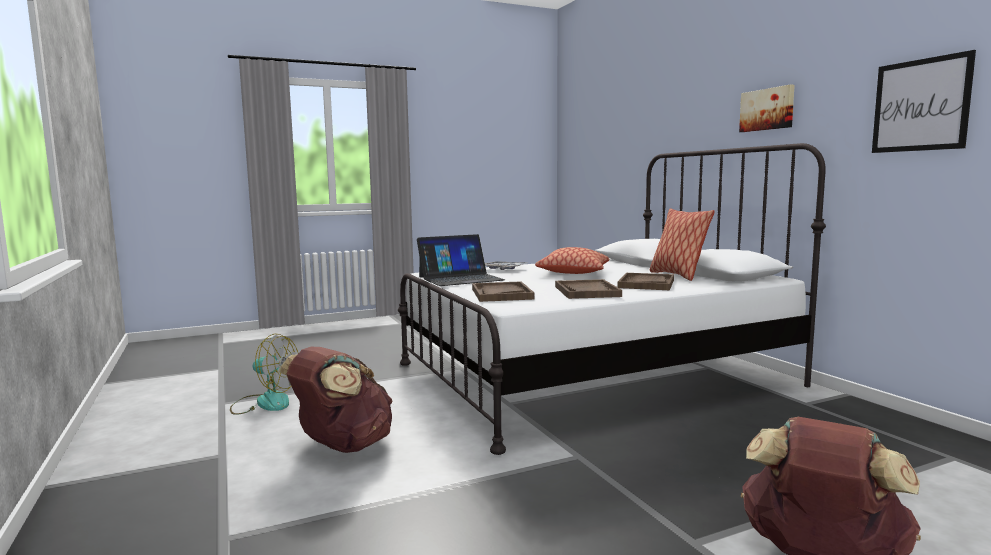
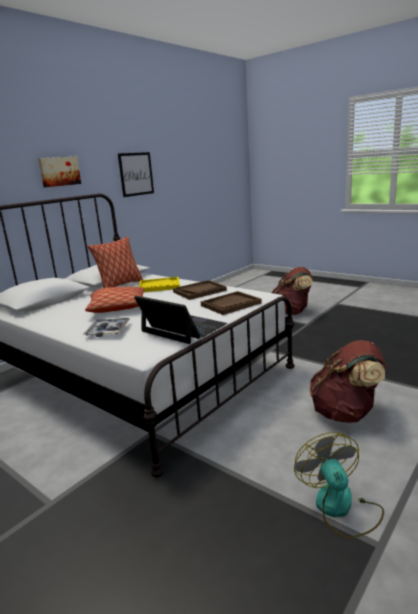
camera: 115 degrees left, 10 degrees up
(646, 284) = (159, 286): brown tray -> yellow tray

